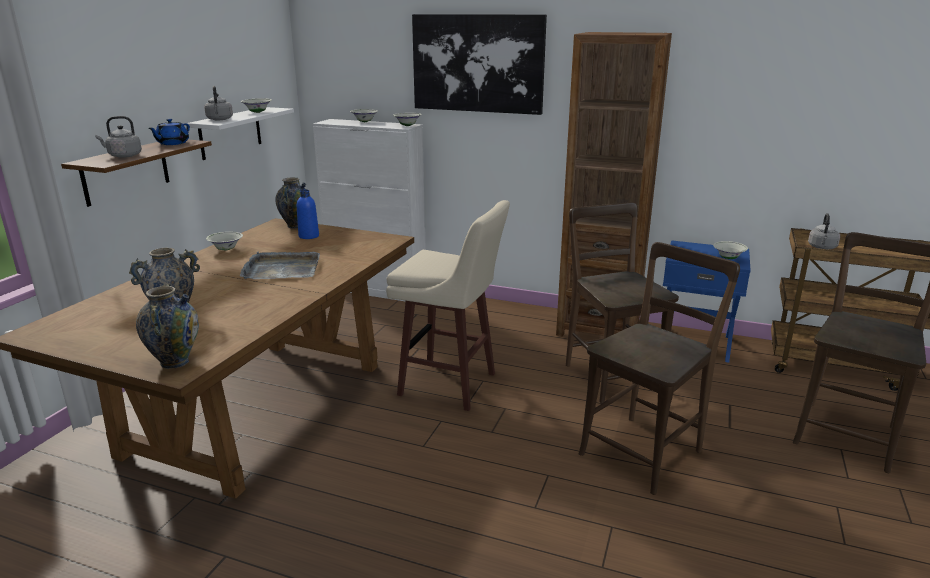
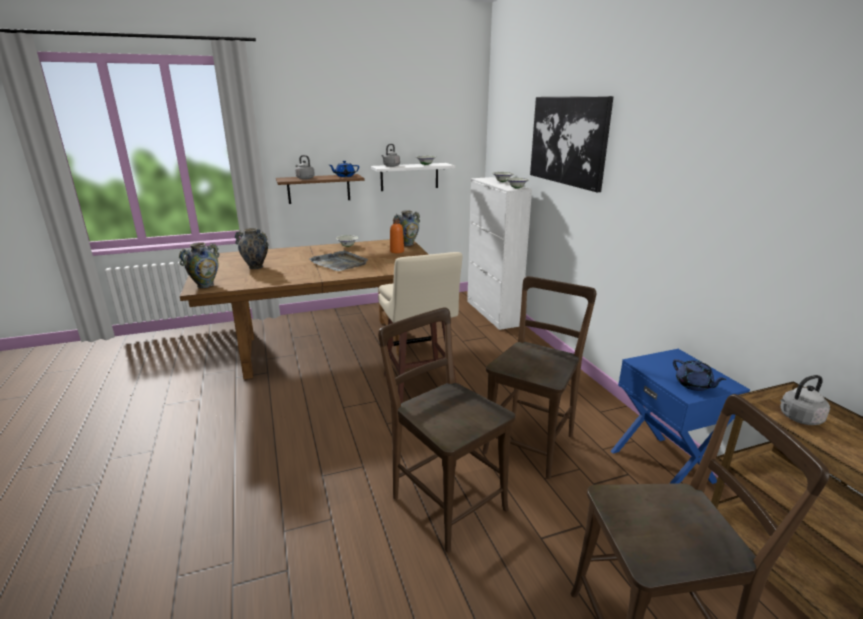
camera: 50 degrees right, 0 degrees up
(309, 236) = (397, 251): blue bottle -> orange bottle
(598, 328) = (595, 407): brown bookcase -> none
(645, 450) = (445, 499): brown chair -> brown chair turned 135 degrees counterclockwise
(728, 258) = (693, 385): white bowl -> blue teapot

